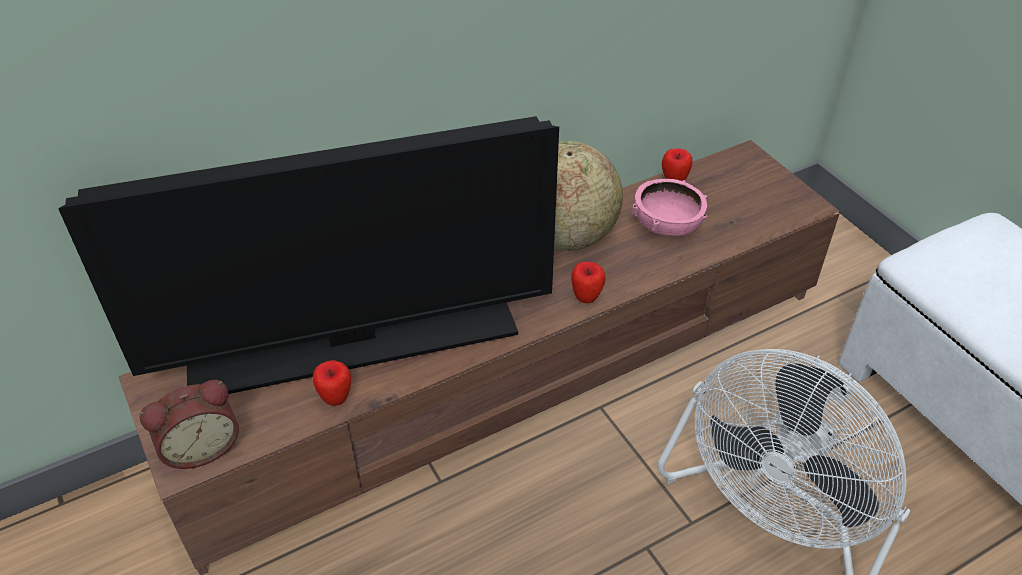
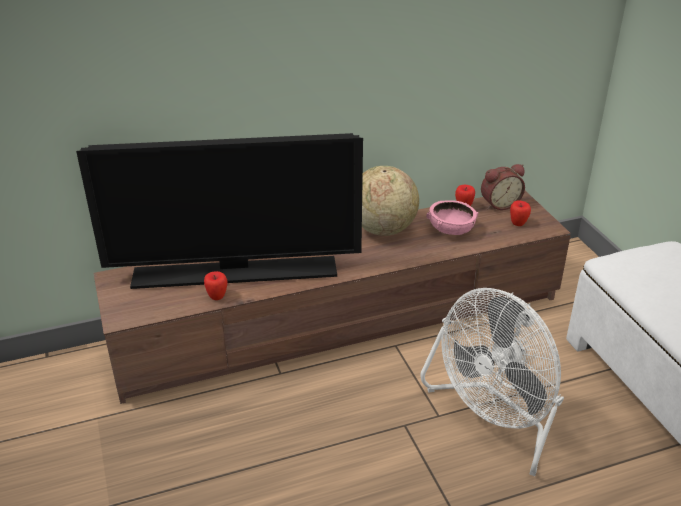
camera: 10 degrees right, 10 degrees down
(201, 446) = (132, 311): alarm clock -> alarm clock (499, 204)
(586, 297) = (386, 262): apple -> apple (518, 223)

